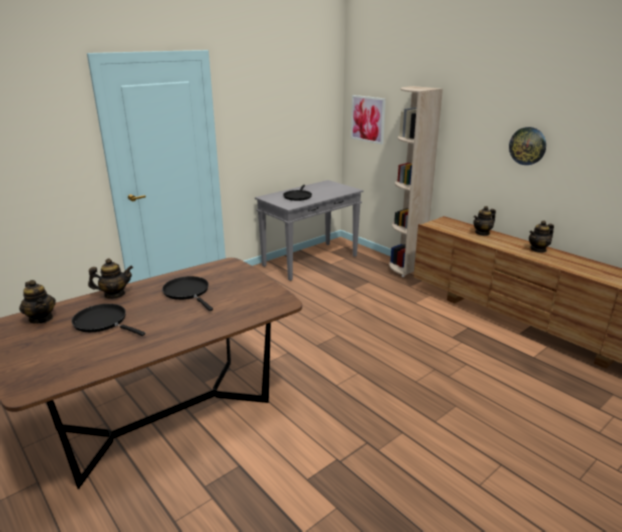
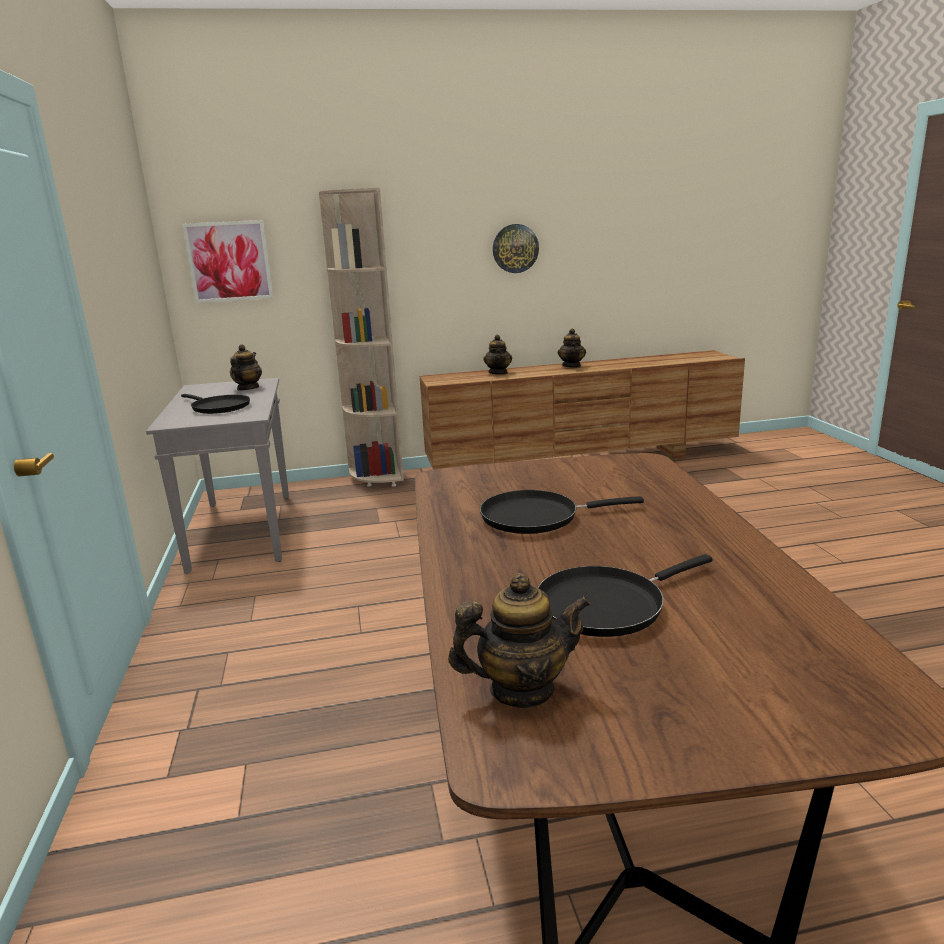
camera: 60 degrees left, 5 degrees down
(114, 294) = (470, 586): teapot -> teapot (247, 388)

